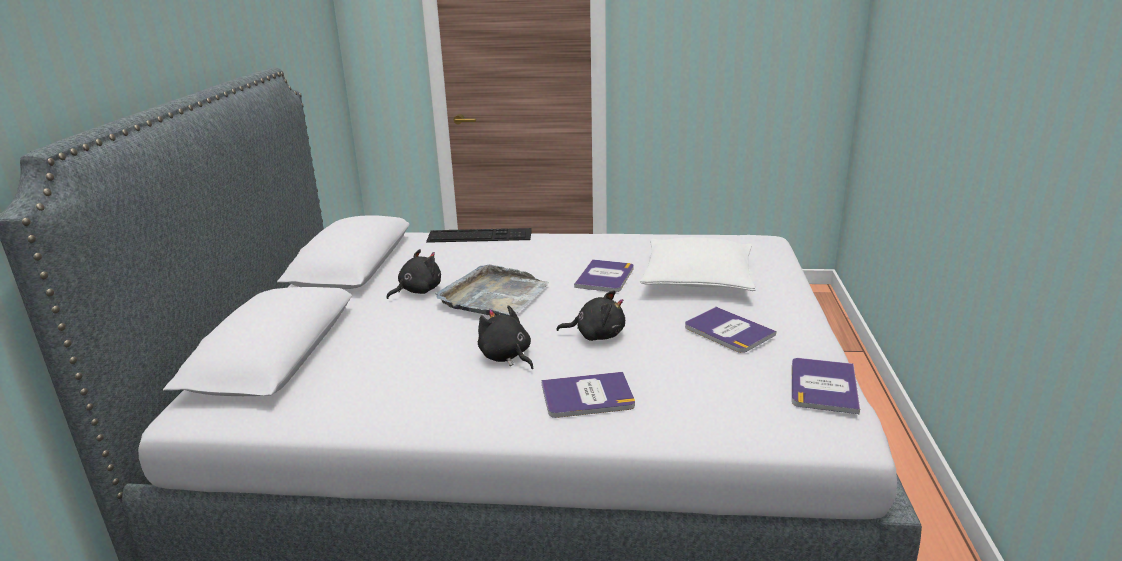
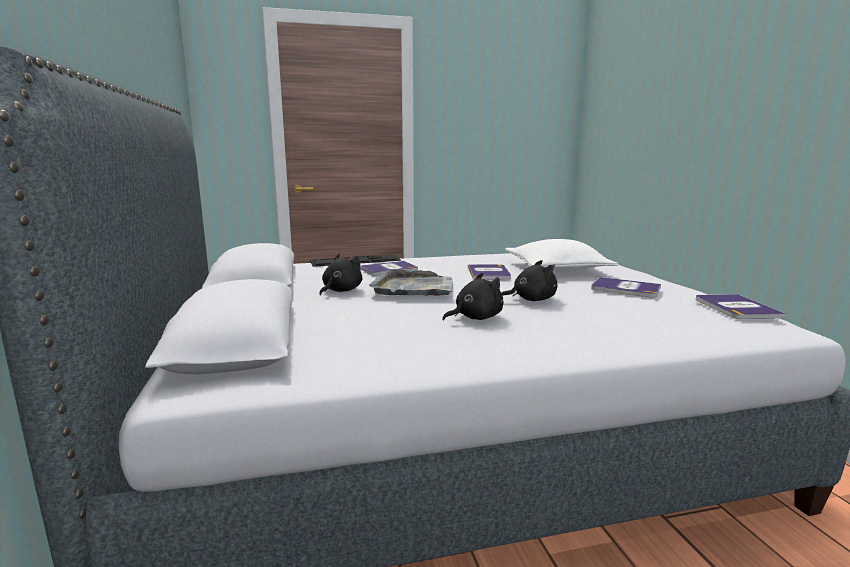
camera: 20 degrees left, 10 degrees down
(506, 357) = (475, 318): black plush toy -> black plush toy turned 120 degrees clockwise
(587, 396) = (579, 331): book -> book (389, 269)

